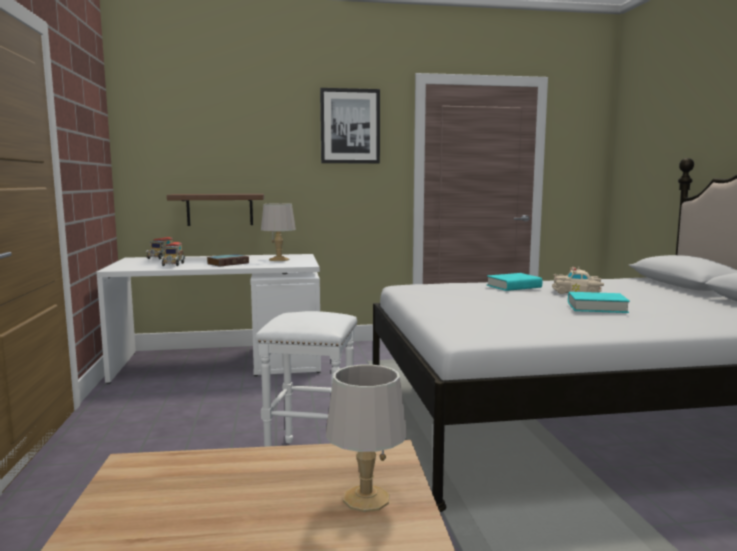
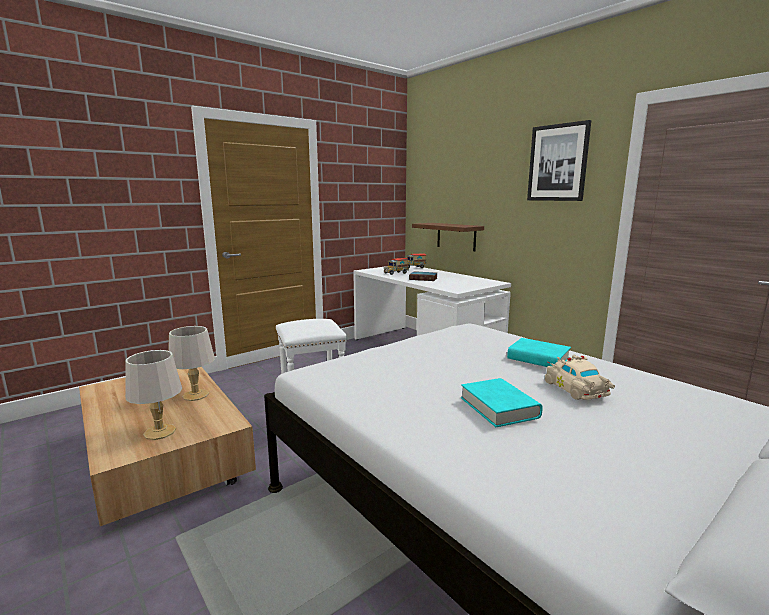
camera: 60 degrees right, 5 degrees up
(279, 259) = (462, 282): grey table lamp -> grey table lamp (195, 395)

